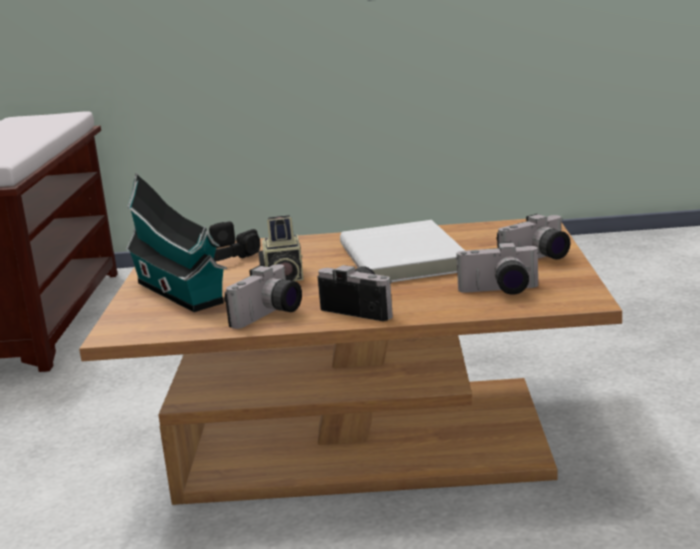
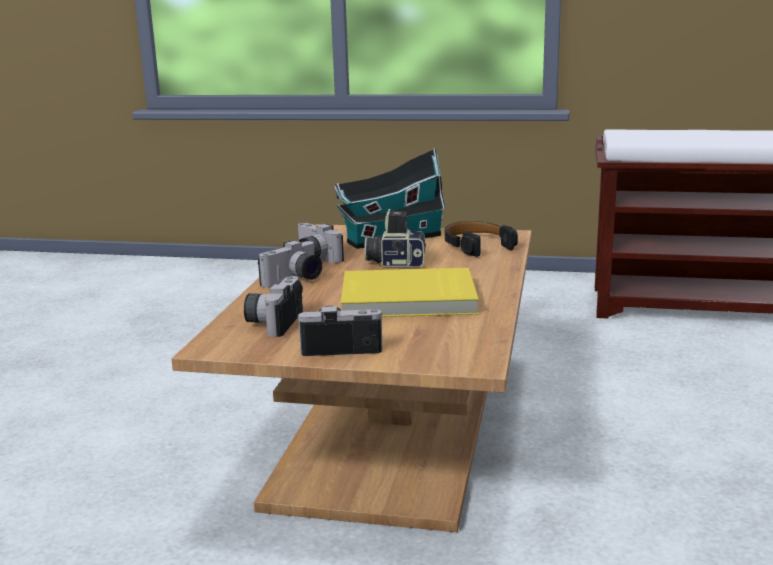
camera: 100 degrees right, 0 degrees up
(405, 257) = (408, 299): white book -> yellow book
(538, 260) = (341, 345): camera -> camera turned 105 degrees clockwise

